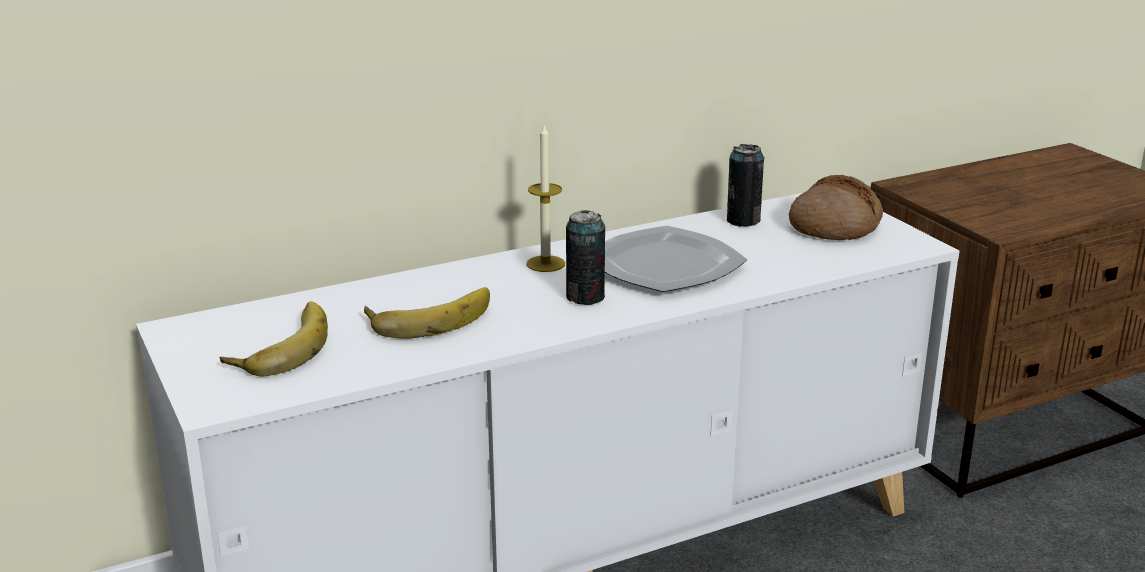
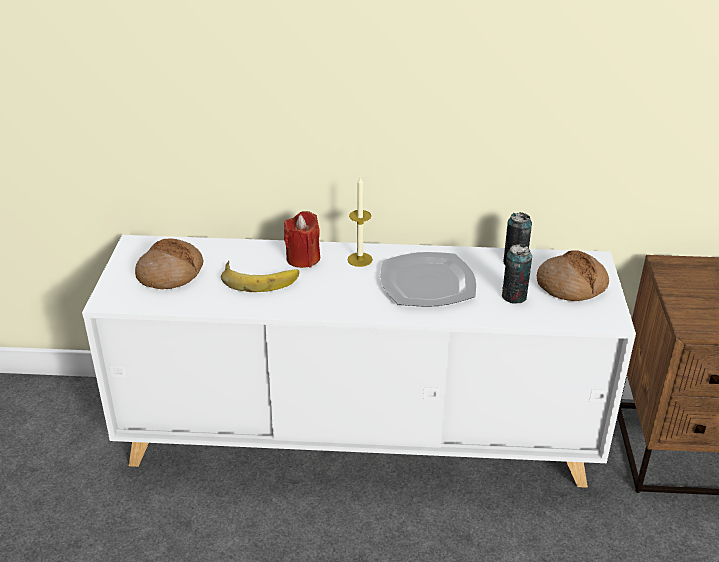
camera: 30 degrees right, 10 degrees up
(280, 347) = (170, 273): banana -> bread
(465, 281) = (303, 258): none -> red candle
(585, 297) = (356, 292): can -> can (514, 297)

